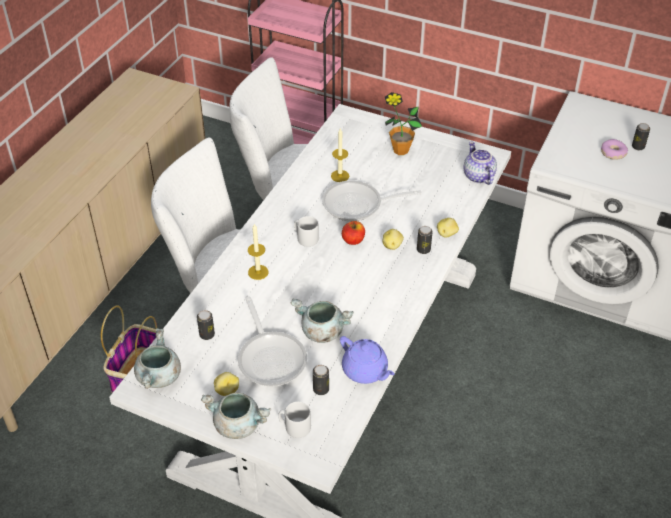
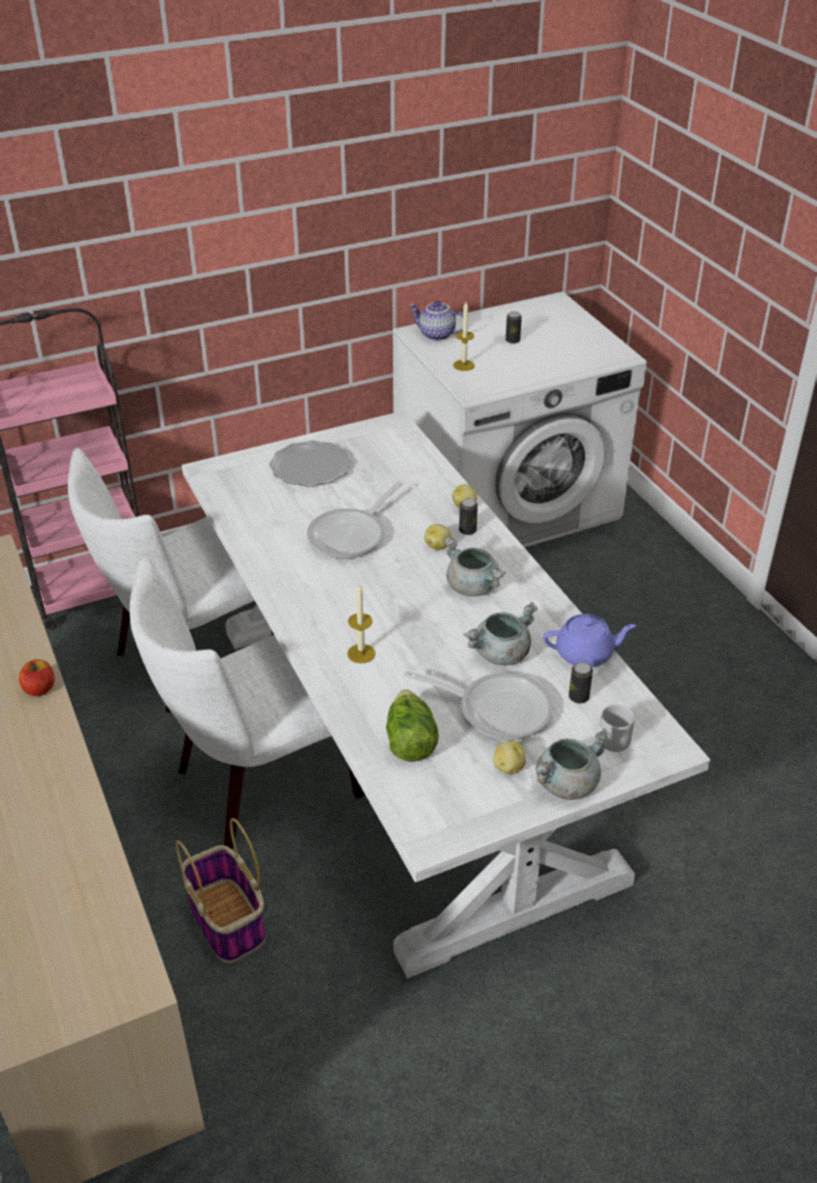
camera: 50 degrees left, 5 degrees down
(159, 377) = (432, 812): grey cooking pot -> grey cooking pot (474, 587)
(207, 335) = (409, 740): can -> lettuce
(305, 238) = (354, 594): grey mug -> none
(340, 176) = (293, 523): candle -> candle (463, 365)
(353, 240) = (398, 565): apple -> apple (40, 689)
(400, 150) = (311, 467): potted plant -> plate
(477, 176) = (411, 446): teapot -> teapot (436, 335)
(613, 153) = (503, 356): donut -> none

